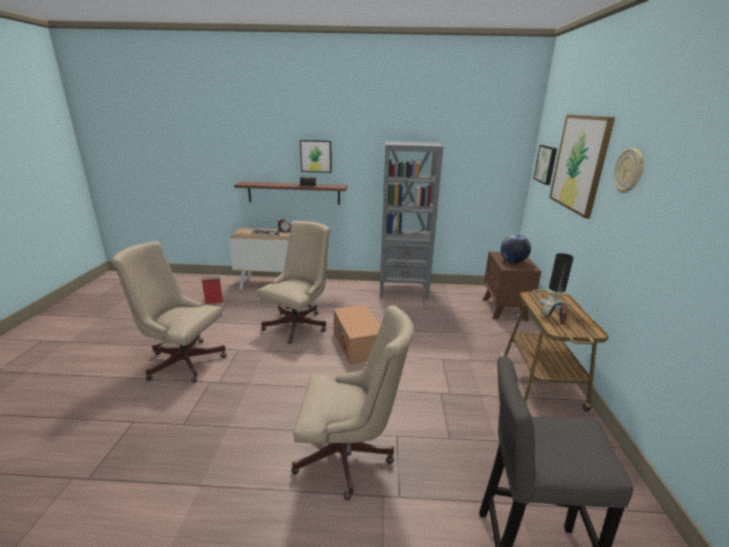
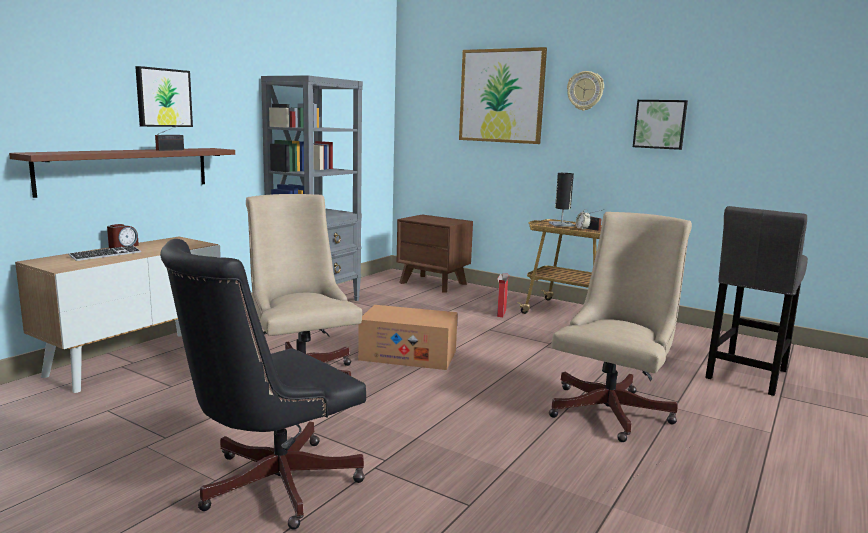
camera: 60 degrees left, 10 degrees down
(182, 360) = (269, 485): beige office chair -> black office chair
(213, 302) = (79, 424): cardboard box -> cardboard box (501, 313)
(513, 262) = (438, 220): globe -> none
(546, 164) = (432, 107): picture -> picture (660, 124)

